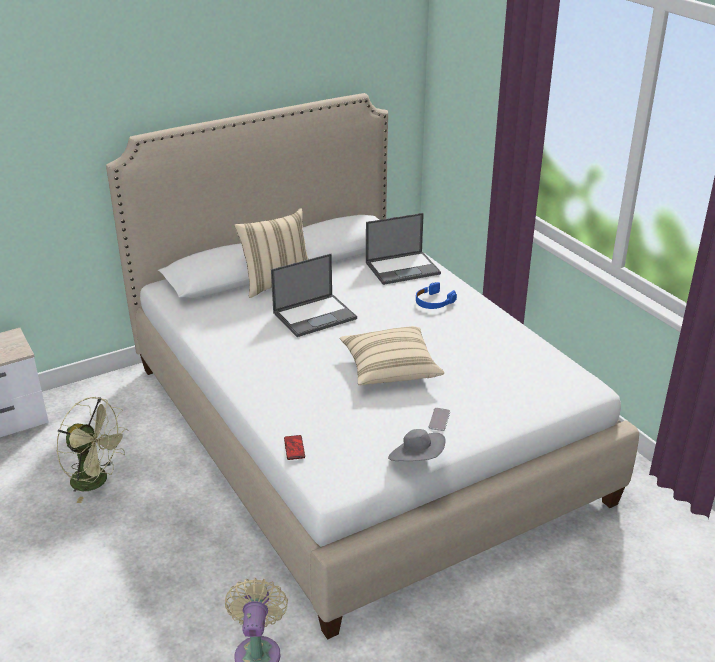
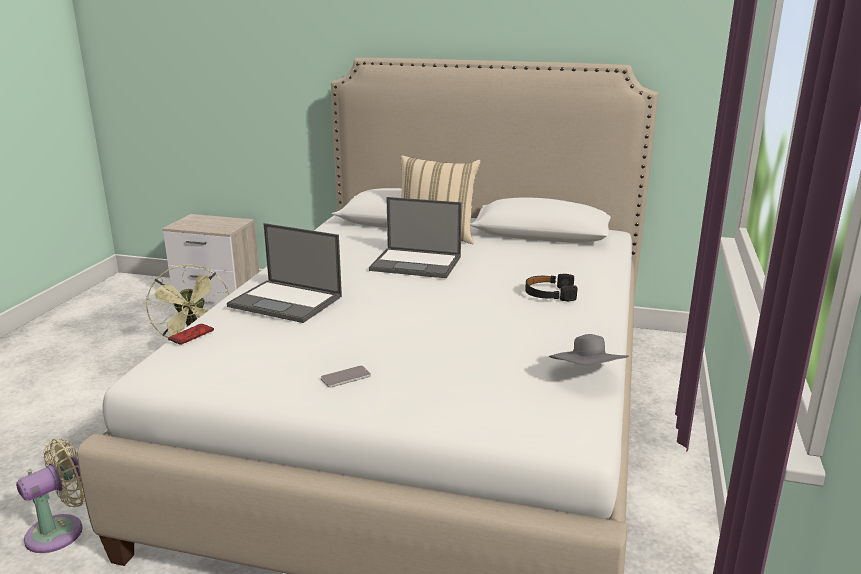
camera: 45 degrees right, 10 degrees down
(390, 370) = (392, 322): beige pillow -> none
(403, 268) = (574, 262): laptop -> laptop (287, 301)
(417, 460) = (252, 395): grey hat -> grey hat (587, 376)
(433, 302) = (550, 294): blue headphones -> black headphones

